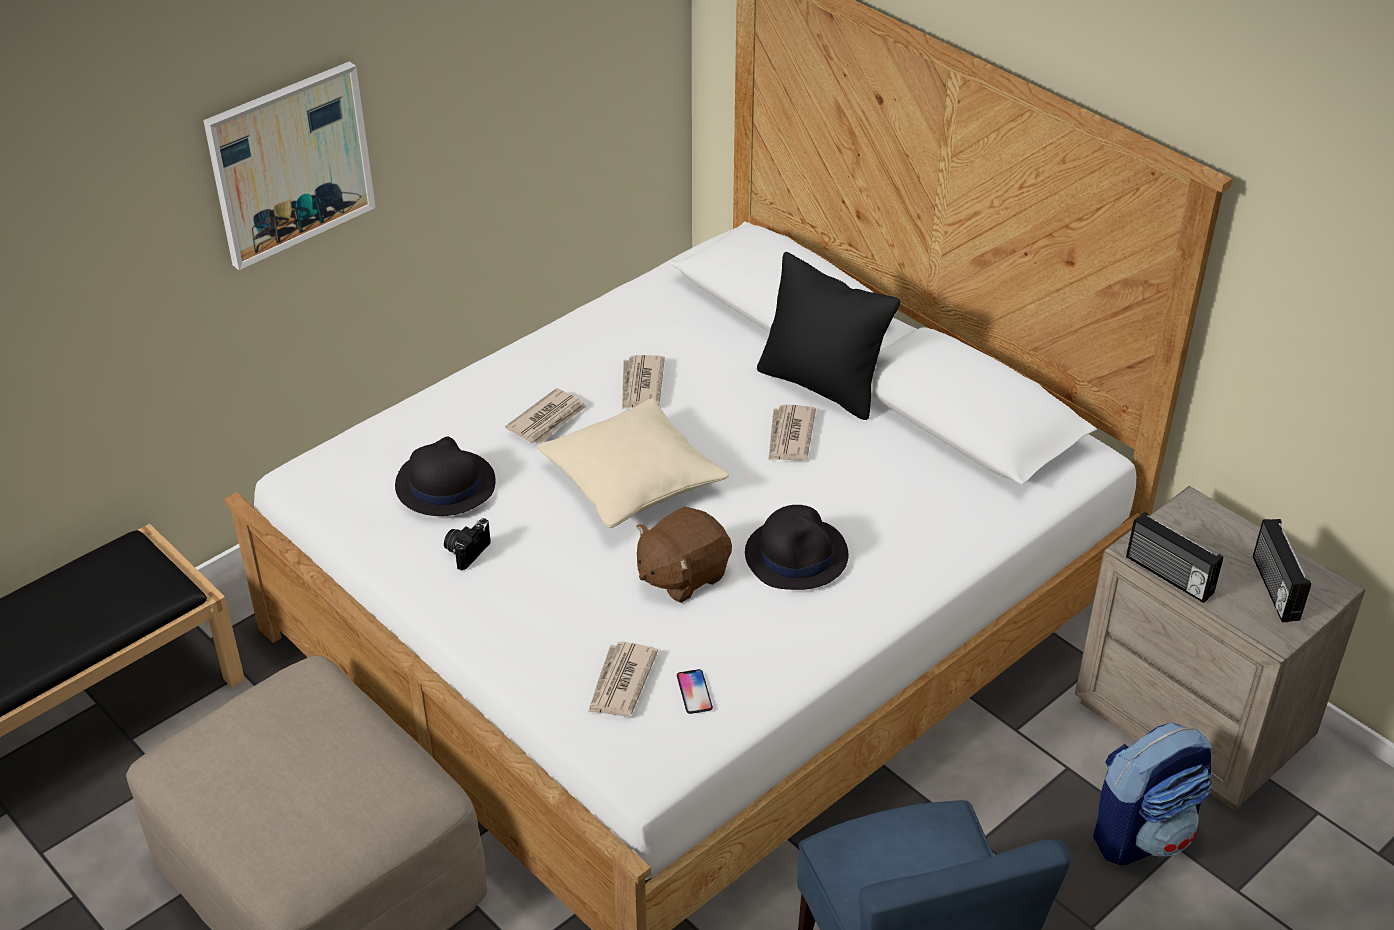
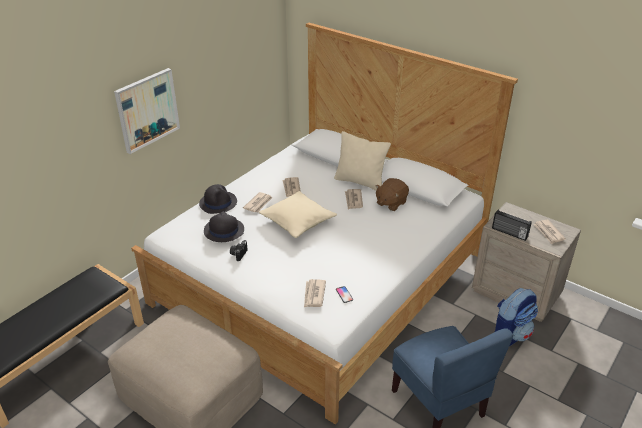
camera: 10 degrees left, 5 degrees down
(682, 575) = (326, 253): brown plush toy -> brown plush toy (390, 203)
(796, 554) = (369, 241): black hat -> black hat (218, 203)
(822, 386) = (360, 182): black pillow -> beige pillow
(1273, 588) = (548, 233): radio -> newspaper

